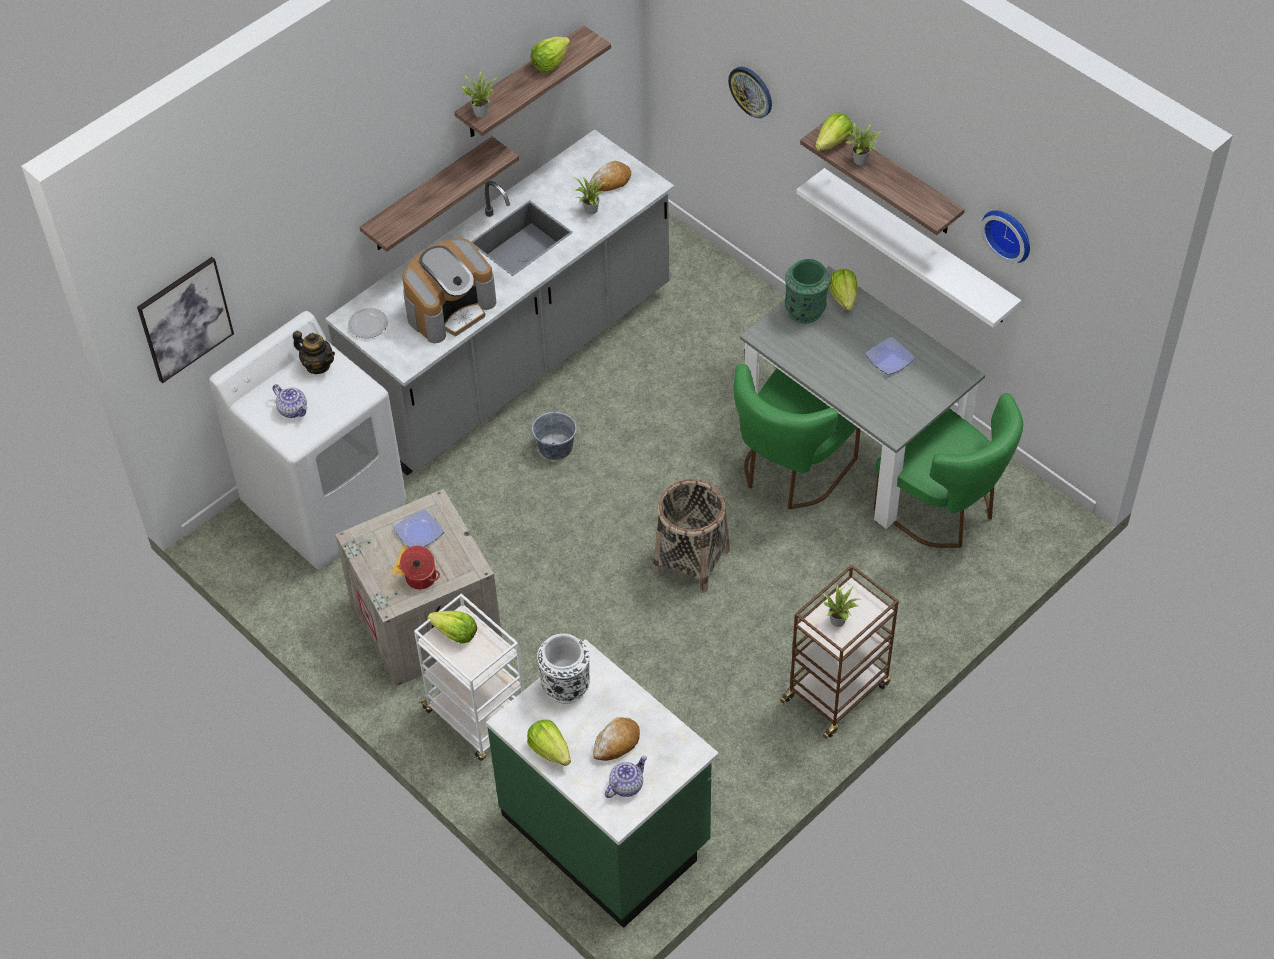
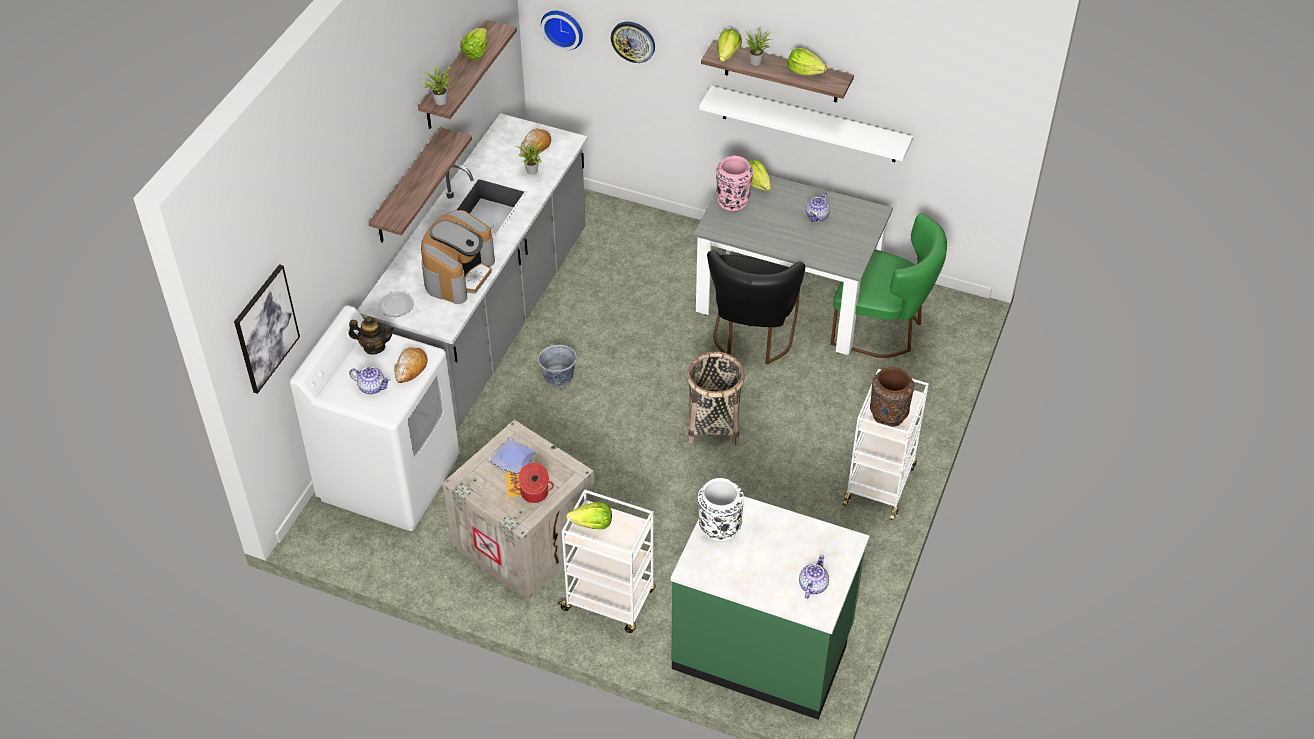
camera: 25 degrees left, 5 degrees down
(550, 750) = (736, 580): lettuce -> lettuce (804, 72)
(616, 743) = (786, 556): bread -> bread (411, 368)
(790, 472) = (752, 337): green chair -> black chair
(805, 309) = (733, 200): green vase -> pink vase
(837, 691) = (879, 483): brown cart -> white cart
(839, 619) = (888, 414): potted plant -> brown vase
(890, 358) = (817, 216): plate -> teapot
(1009, 233) = (899, 81): wall clock -> wall clock (563, 28)

